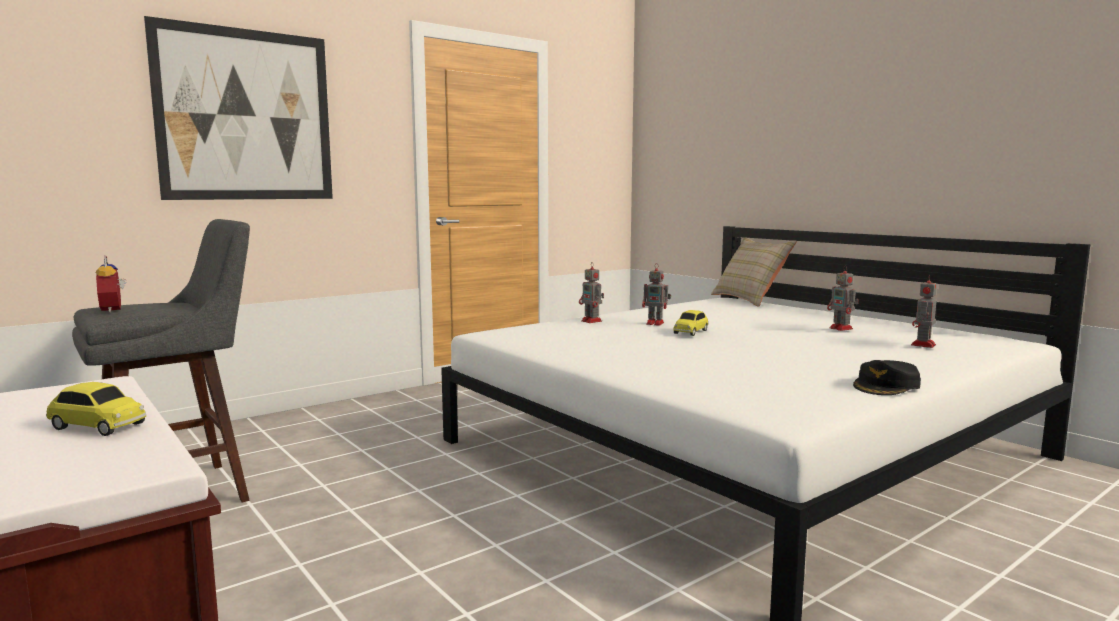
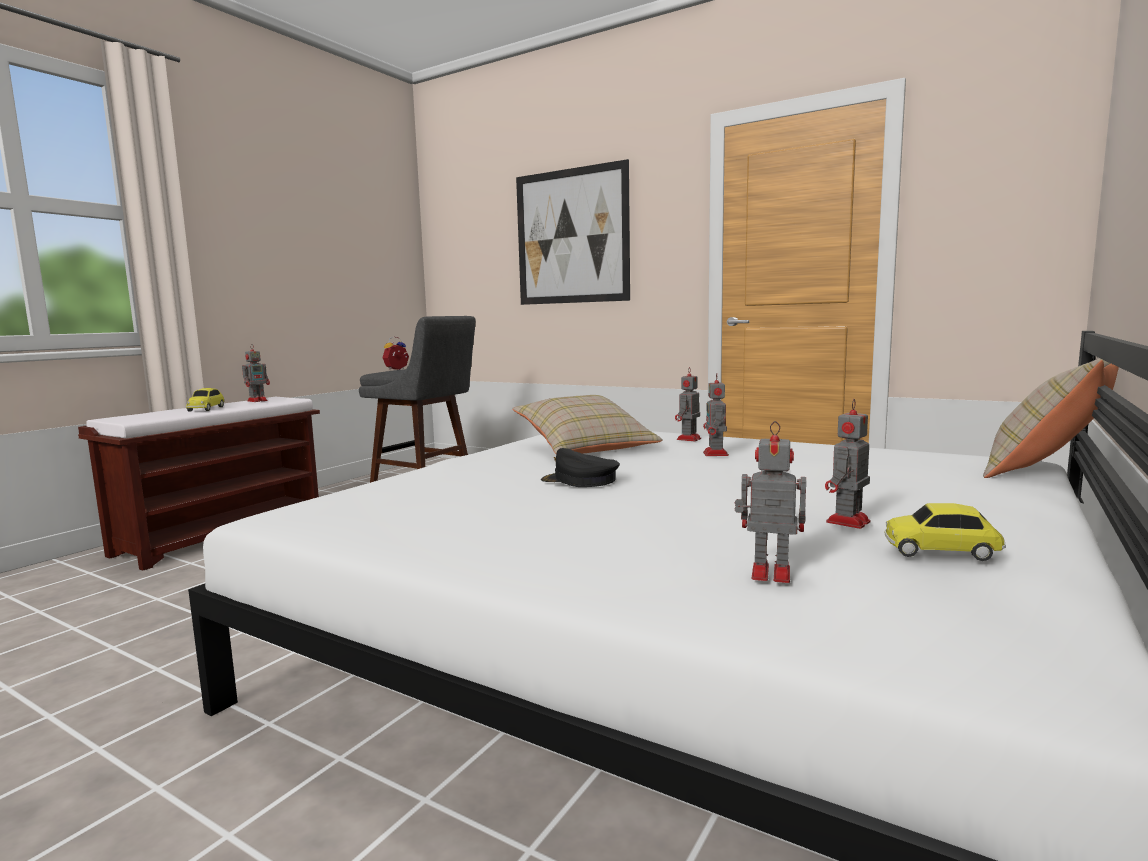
camera: 70 degrees right, 0 degrees up
(49, 400) = (258, 400): none -> toy robot
(589, 340) = (585, 448): none -> beige pillow
(691, 332) = (680, 466): toy car -> toy car (942, 551)
(886, 386) = (426, 552): black cap -> black cap (579, 480)

